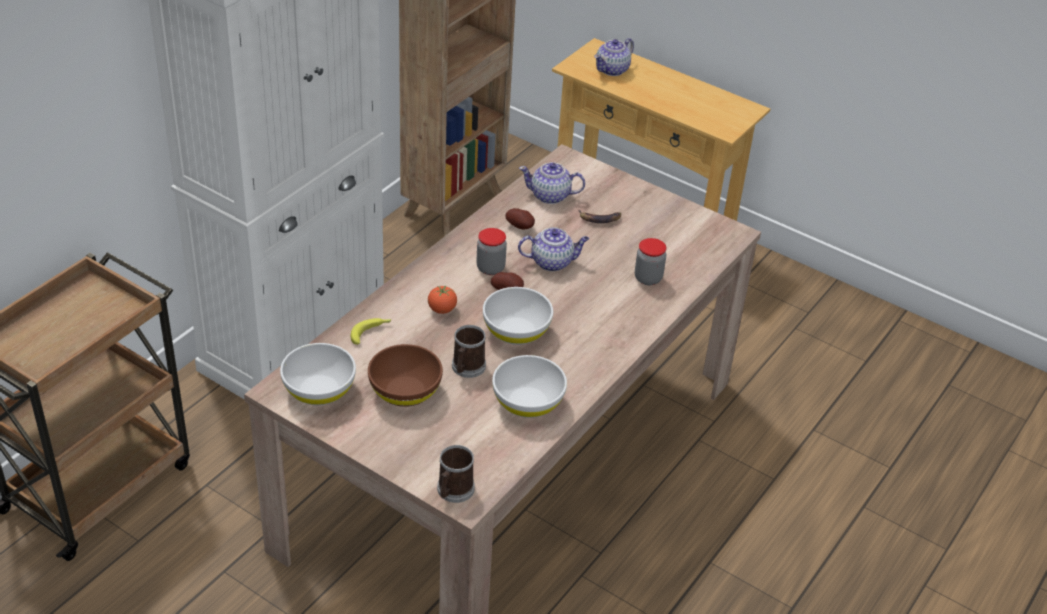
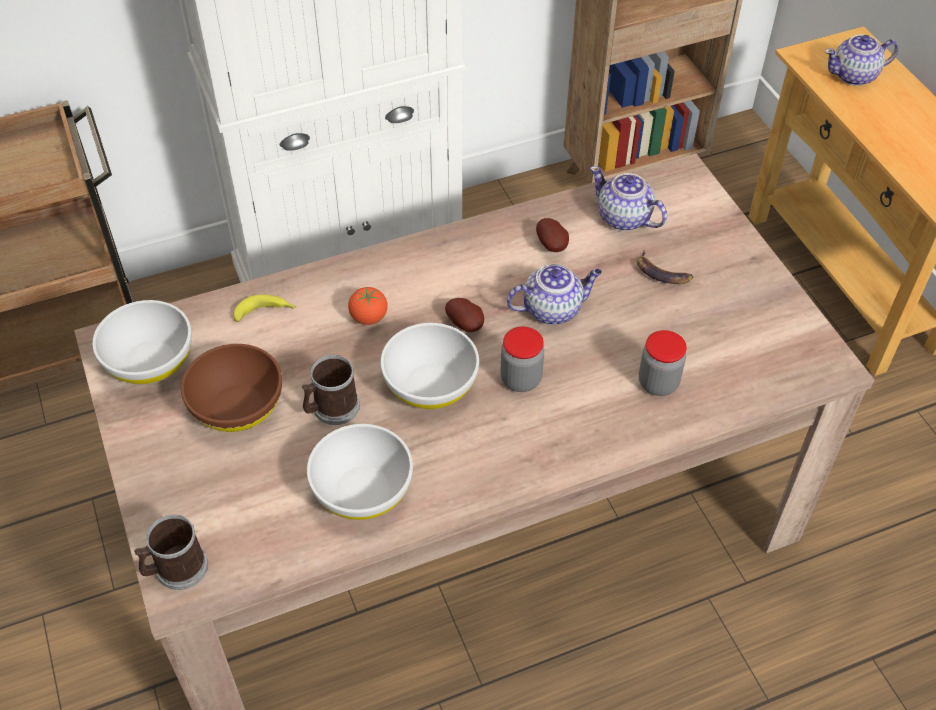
camera: 35 degrees right, 10 degrees up
(490, 268) = (470, 286): jar -> jar (521, 379)
(552, 262) = (553, 309): teapot -> teapot turned 45 degrees counterclockwise

